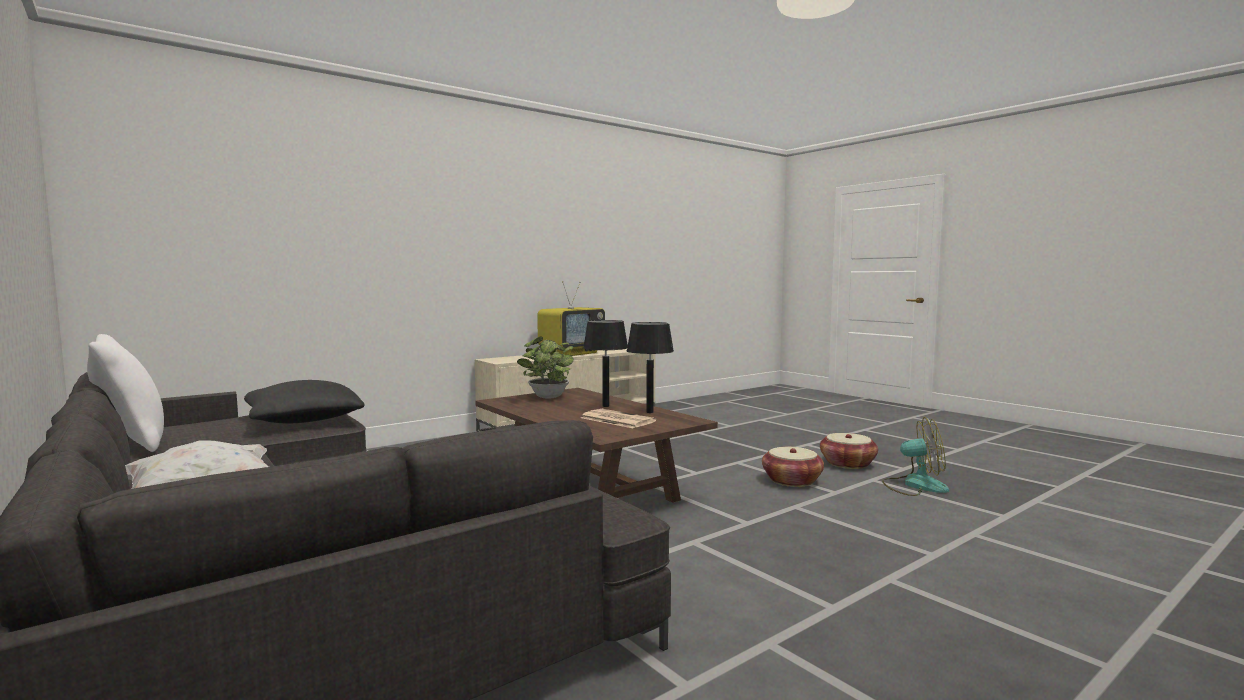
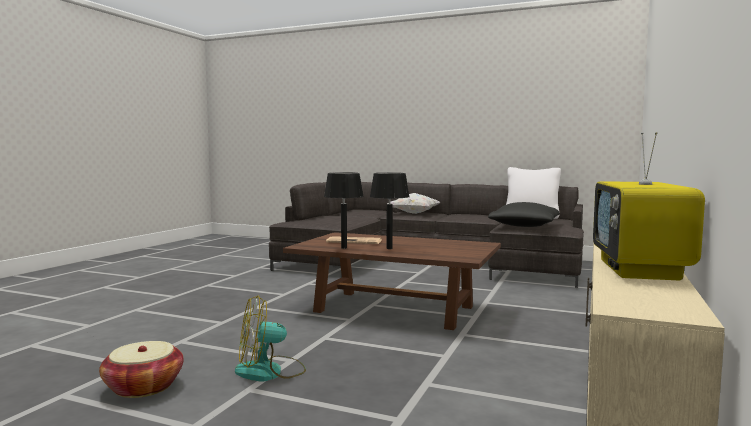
camera: 150 degrees right, 0 degrees up
(547, 397) = (459, 250): potted plant -> none
(791, 481) = (223, 346): basket -> none
(914, 485) = (83, 365): fan -> fan (270, 371)

